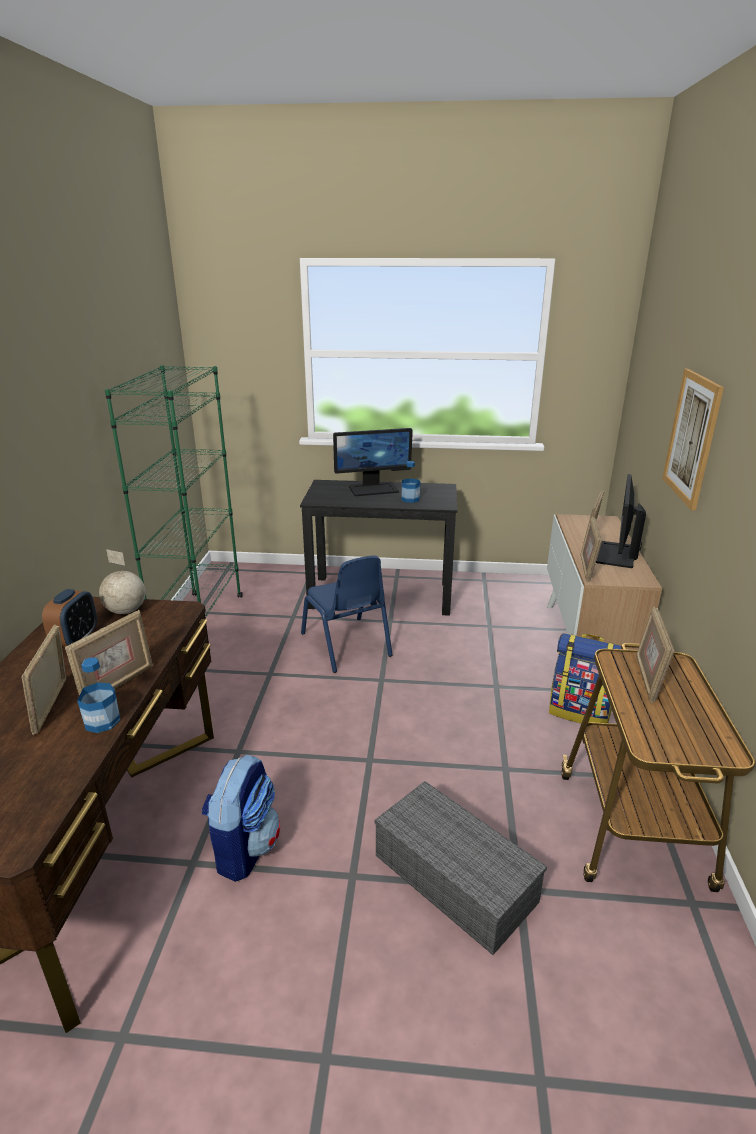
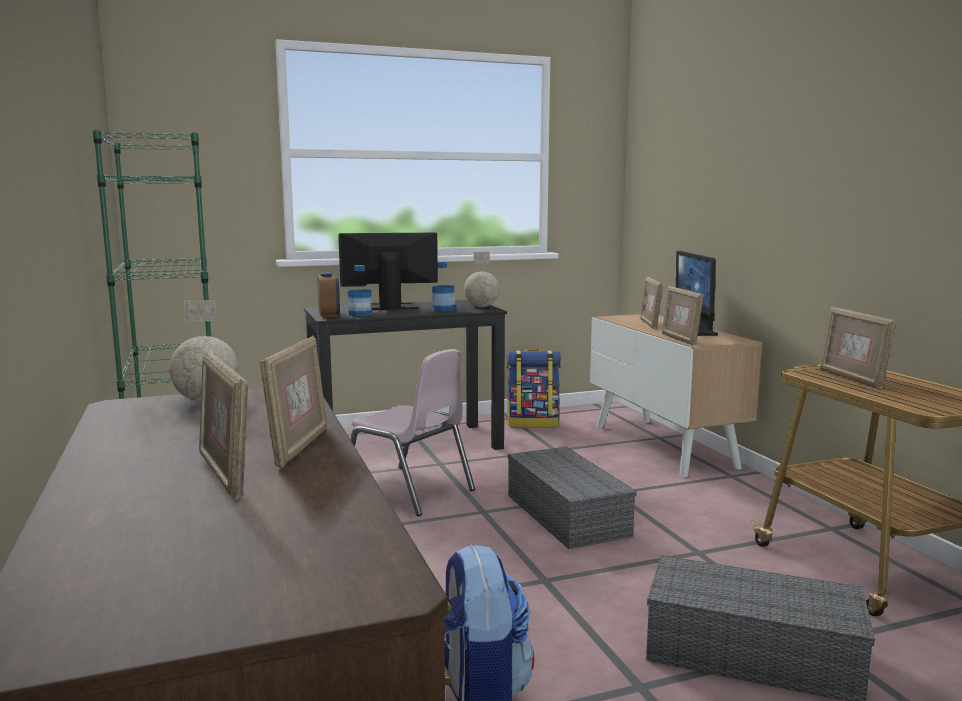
camera: 25 degrees left, 15 degrees down
(76, 640) = (165, 427): alarm clock -> alarm clock (329, 315)
(102, 721) = (329, 474): bottle -> bottle (360, 314)
(346, 644) = (408, 491): blue chair -> pink chair
(373, 489) = (389, 307): monitor -> monitor turned 150 degrees counterclockwise
(437, 699) = (564, 514): none -> grey storage box
(444, 500) = (482, 307): none -> globe
(580, 711) = (717, 495): backpack -> backpack (533, 423)
(691, 437) = (763, 182): picture -> none

